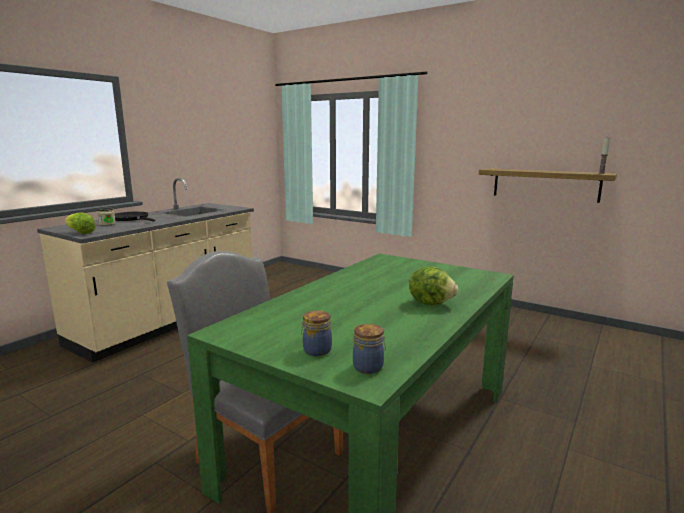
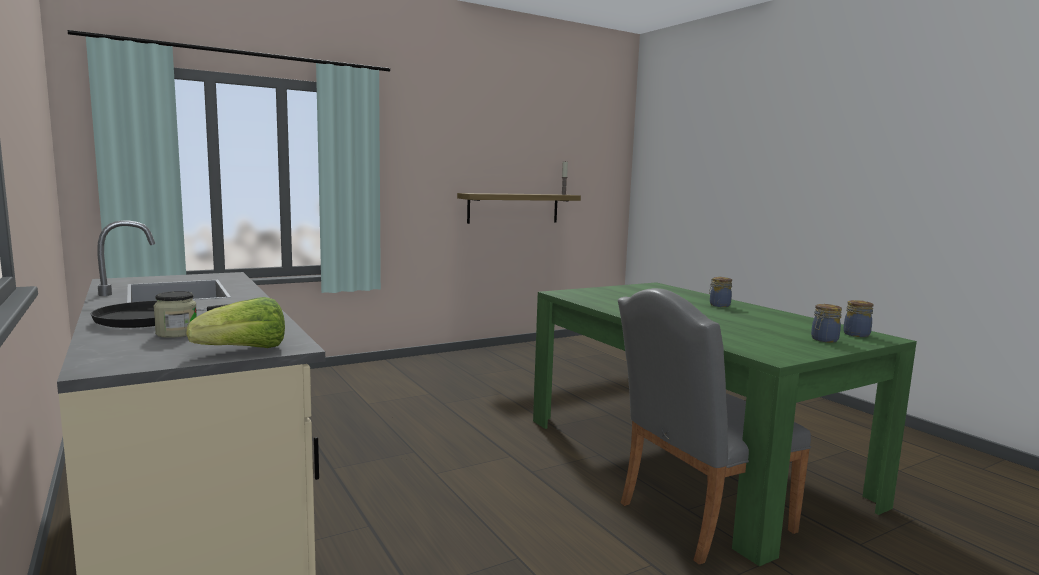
camera: 65 degrees left, 5 degrees down
(431, 303) = (719, 305): lettuce -> jar

